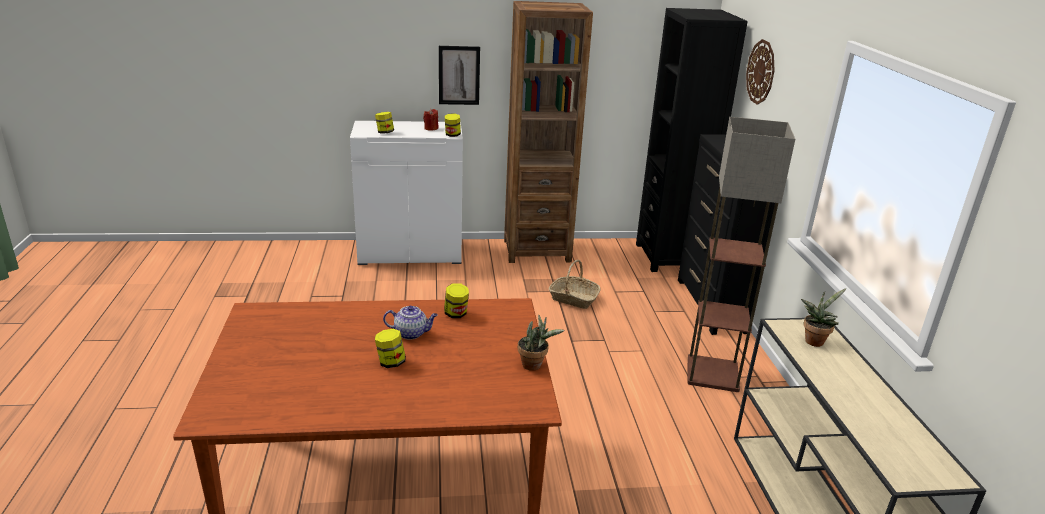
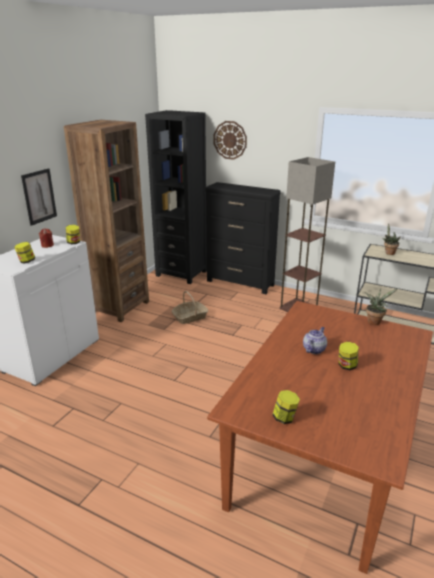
camera: 55 degrees left, 0 degrees up
(456, 314) = (299, 328): jar -> jar (285, 418)

